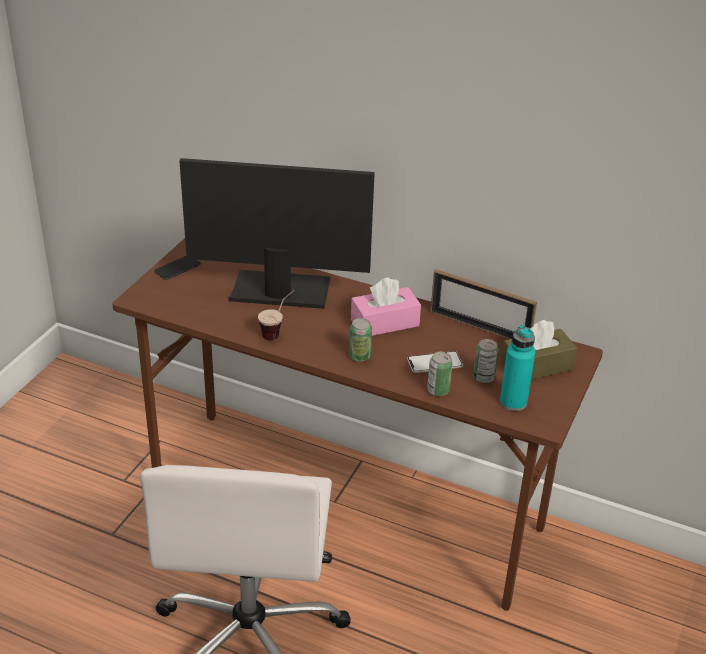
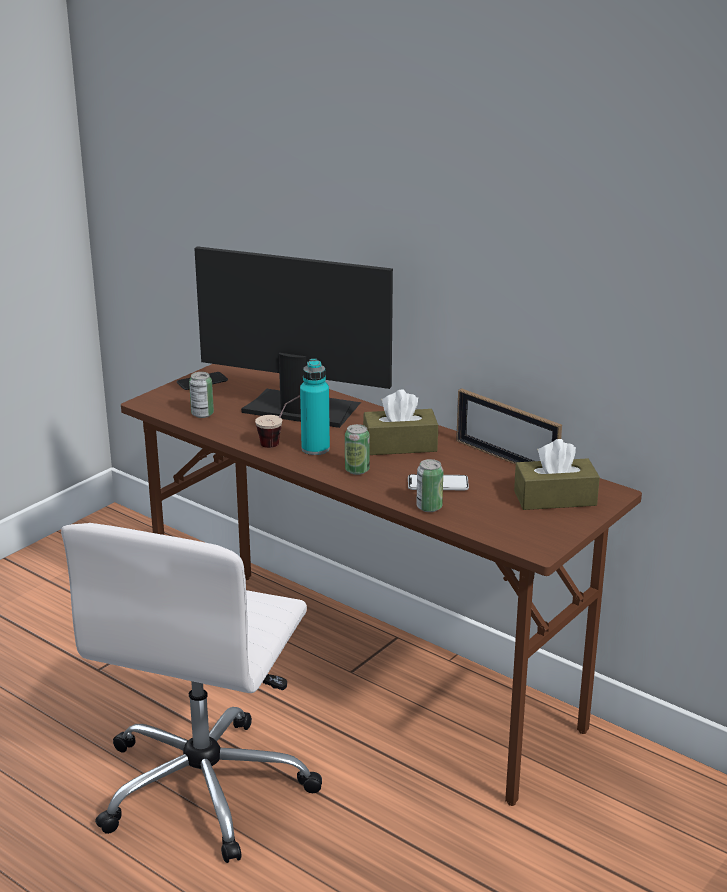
camera: 15 degrees right, 10 degrees down
(385, 323) = (400, 445): pink tissue box -> brown tissue box
(483, 377) = (487, 502): can -> can (202, 414)
(513, 402) = (510, 526): turquoise bottle -> turquoise bottle (315, 449)

